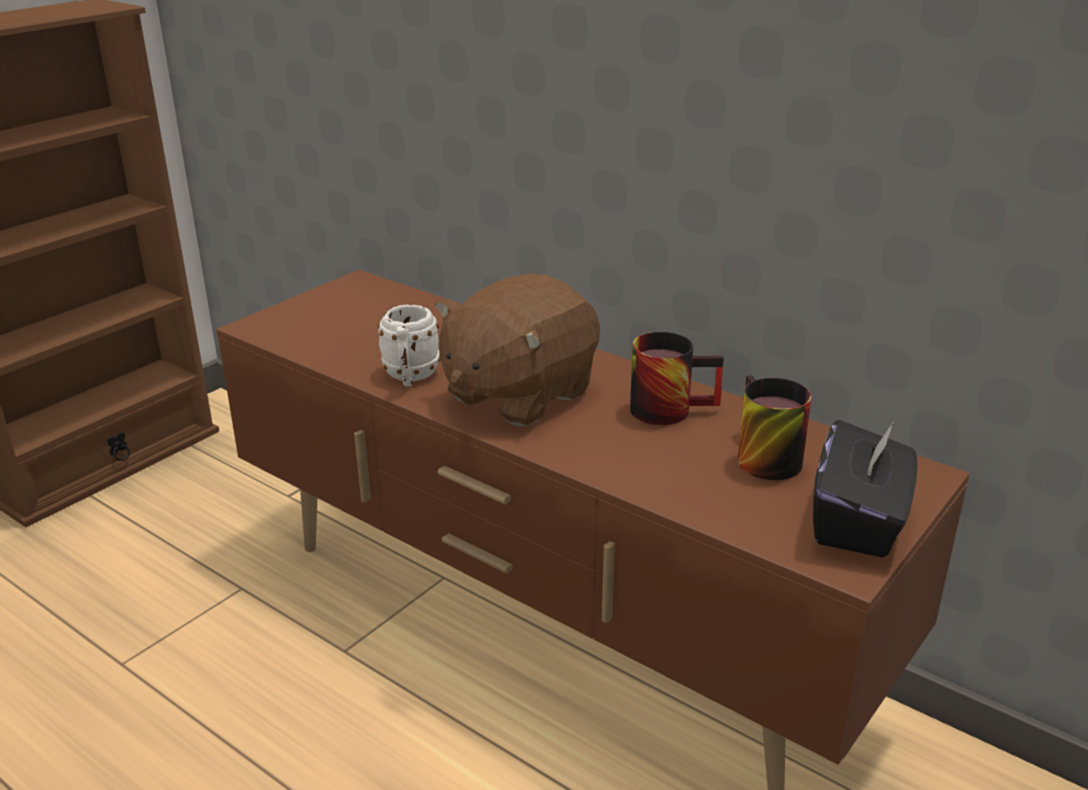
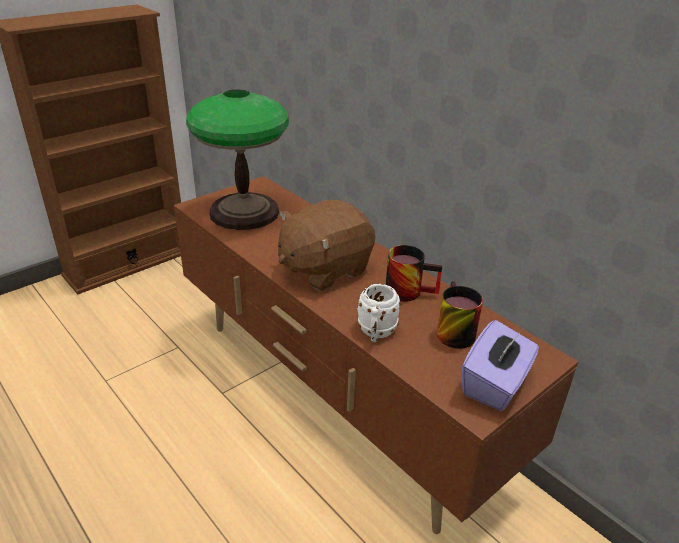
camera: 10 degrees right, 5 degrees up
(346, 327) = (243, 212): none -> table lamp
(410, 377) = (267, 249): white mug -> white mug (376, 333)
(859, 522) = (495, 384): black tissue box -> purple tissue box

